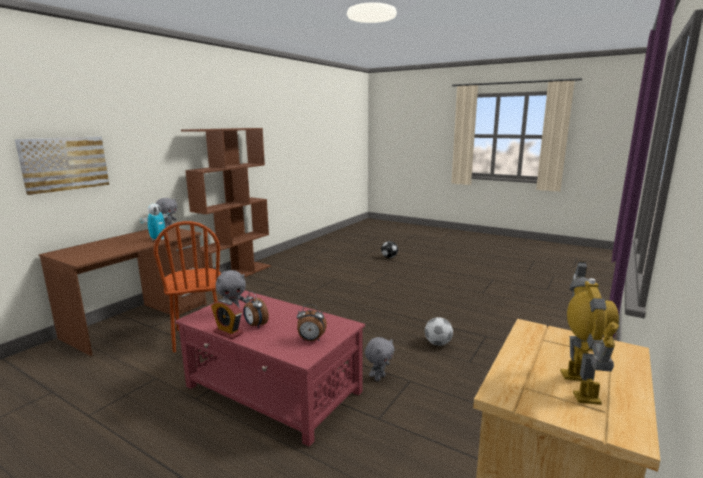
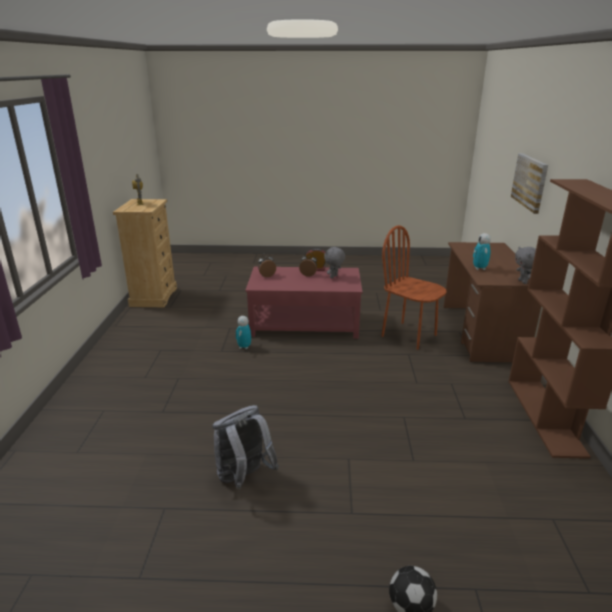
camera: 150 degrees right, 10 degrees up
(379, 377) = (244, 347): grey plush toy -> toy robot
(433, 292) = (244, 477): none -> grey backpack
(437, 343) = (210, 387): football -> none

